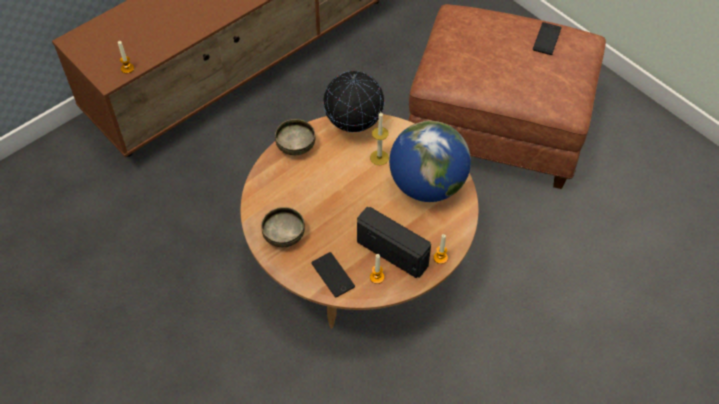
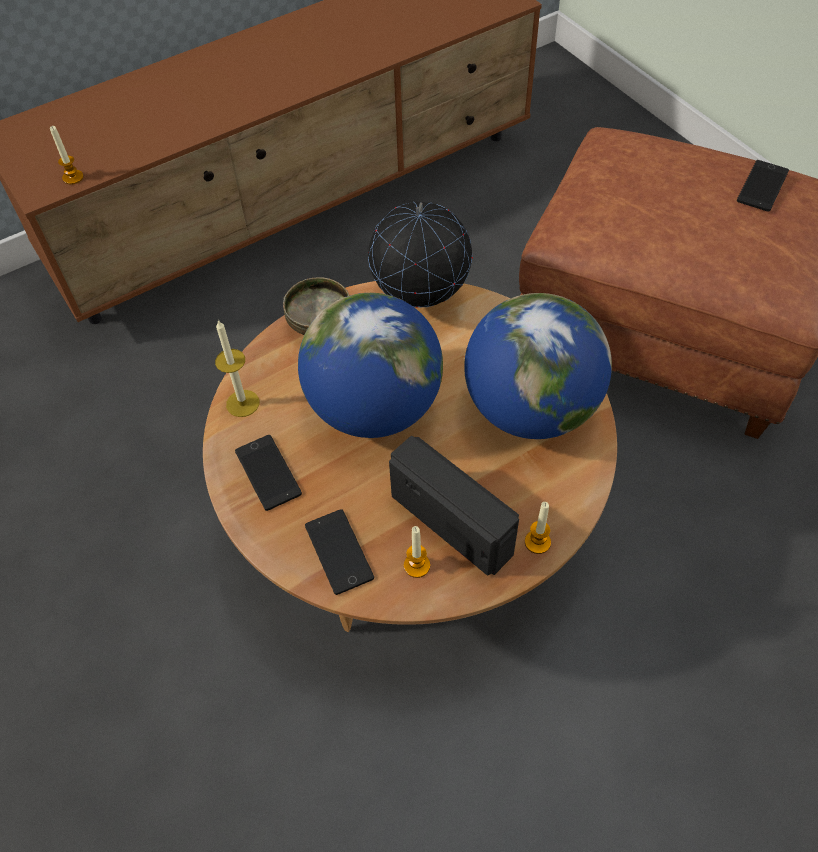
camera: 10 degrees right, 0 degrees up
(284, 236) = (268, 472): bowl -> phone
(338, 193) = (374, 408): none -> globe
(379, 157) = (455, 355): candle -> candle (242, 403)

